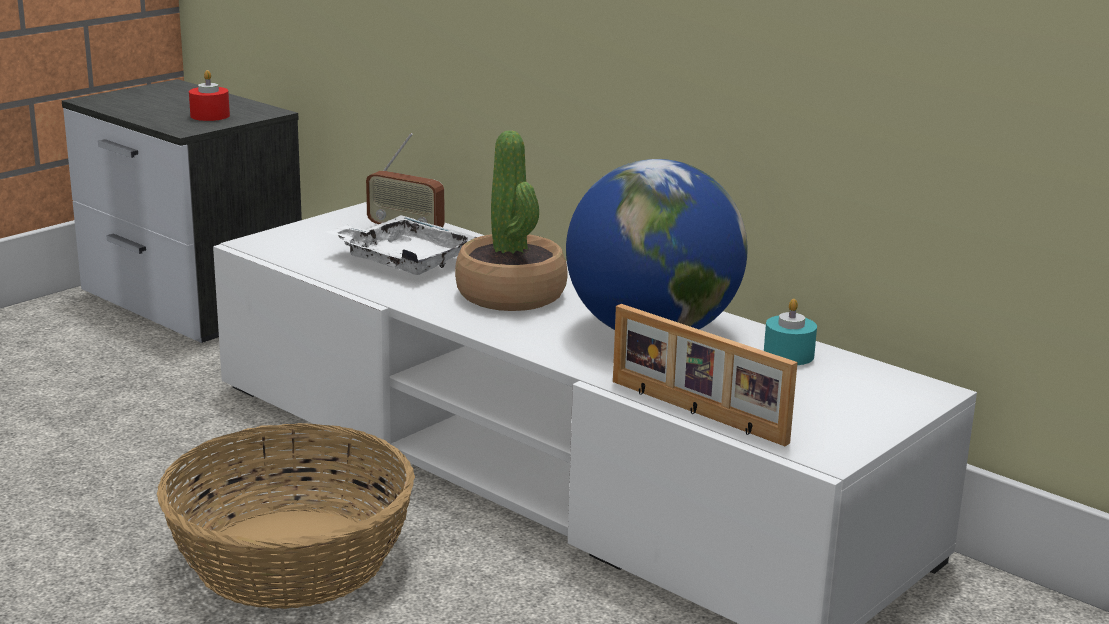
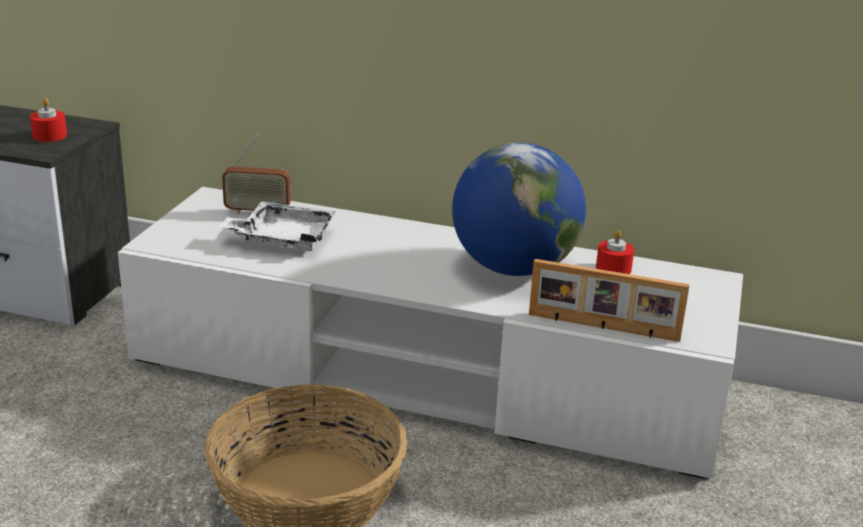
camera: 25 degrees left, 5 degrees up
(511, 294) = (389, 254): potted plant -> none
(788, 355) = (613, 268): turquoise candle -> red candle

